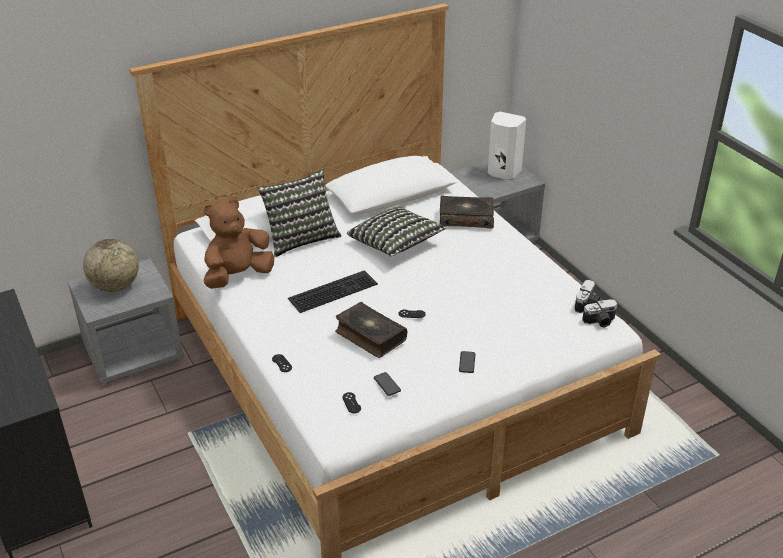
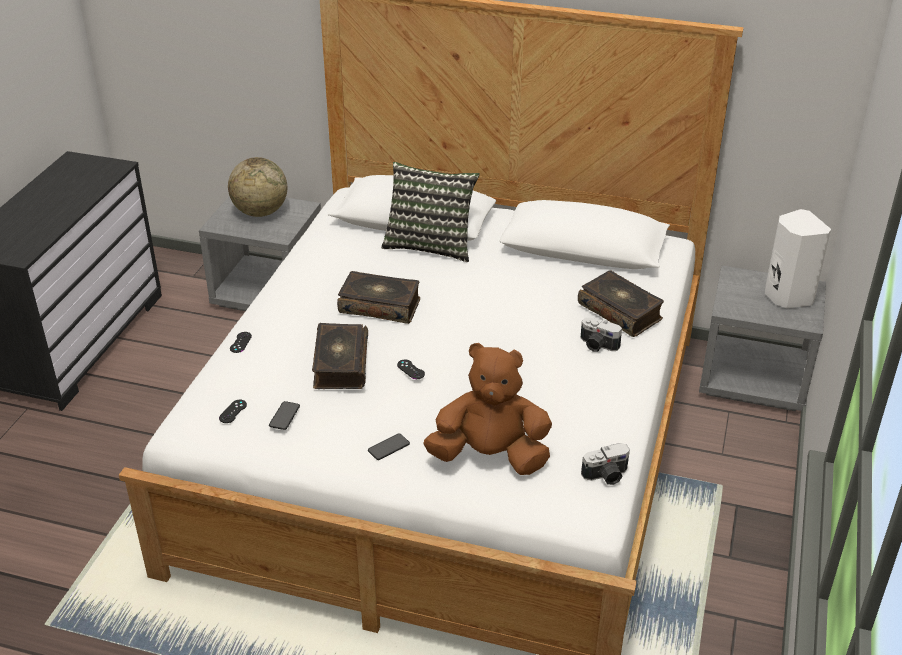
camera: 45 degrees right, 0 degrees up
(238, 276) = (326, 248): brown plush toy -> brown plush toy (490, 456)
(333, 290) = (380, 306): keyboard -> book
(396, 244) = (508, 297): pillow -> none
(600, 322) = (590, 502): camera -> camera (597, 345)

